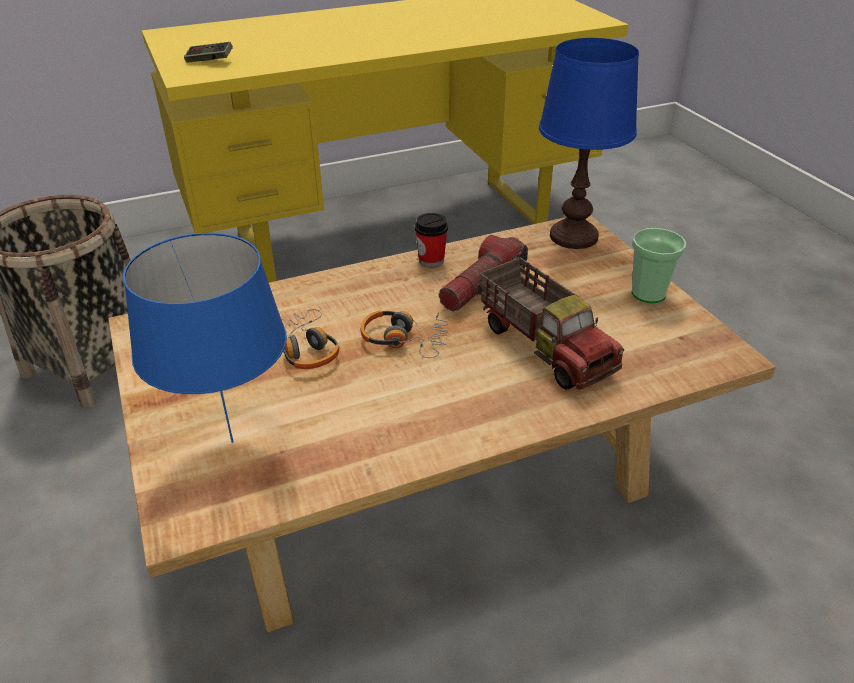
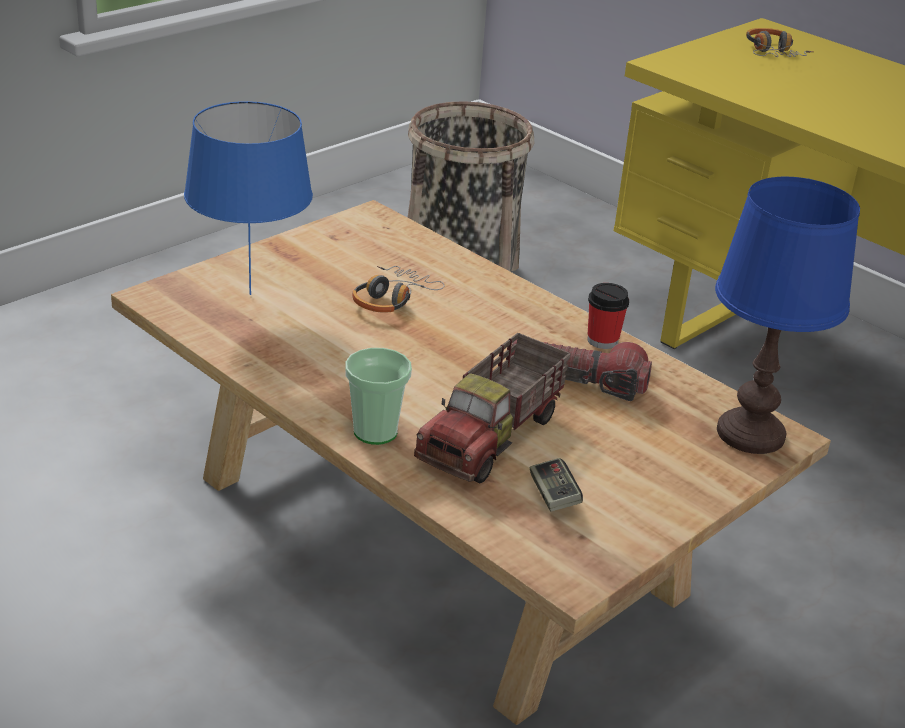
camera: 65 degrees right, 5 degrees down
(209, 61) = (717, 64): game controller -> game controller (553, 495)
(404, 339) = (444, 349): headphones -> headphones (772, 53)
(648, 293) = (661, 505): cup -> cup (375, 432)

